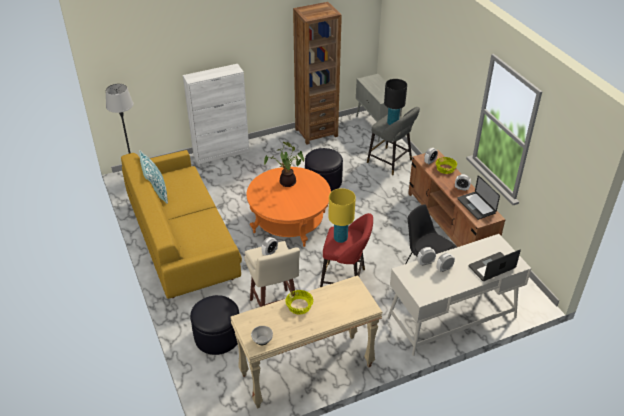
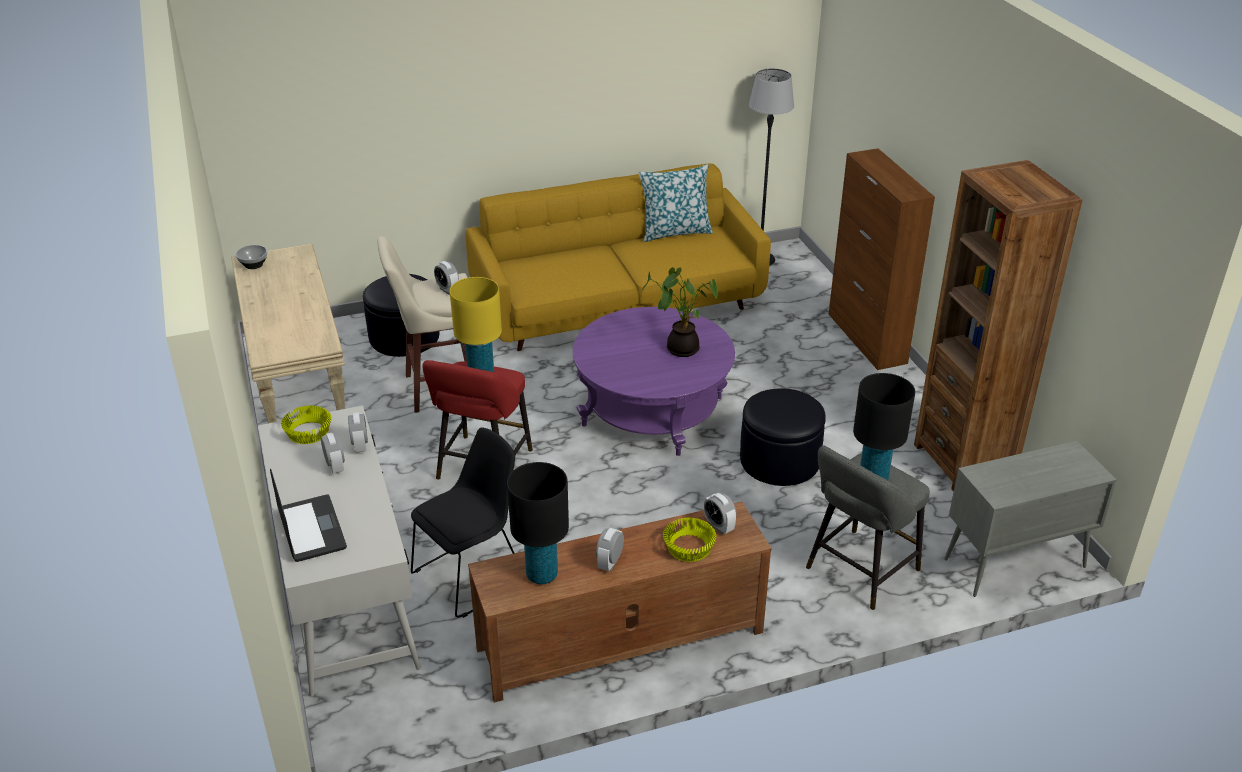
camera: 95 degrees right, 5 degrees down
(221, 153) = (867, 338): white cabinet -> brown cabinet
(289, 222) = (652, 411): orange coffee table -> purple coffee table
(299, 305) = (302, 295): yellow bowl -> yellow bowl (309, 433)
(476, 206) = (541, 575): laptop -> black table lamp

